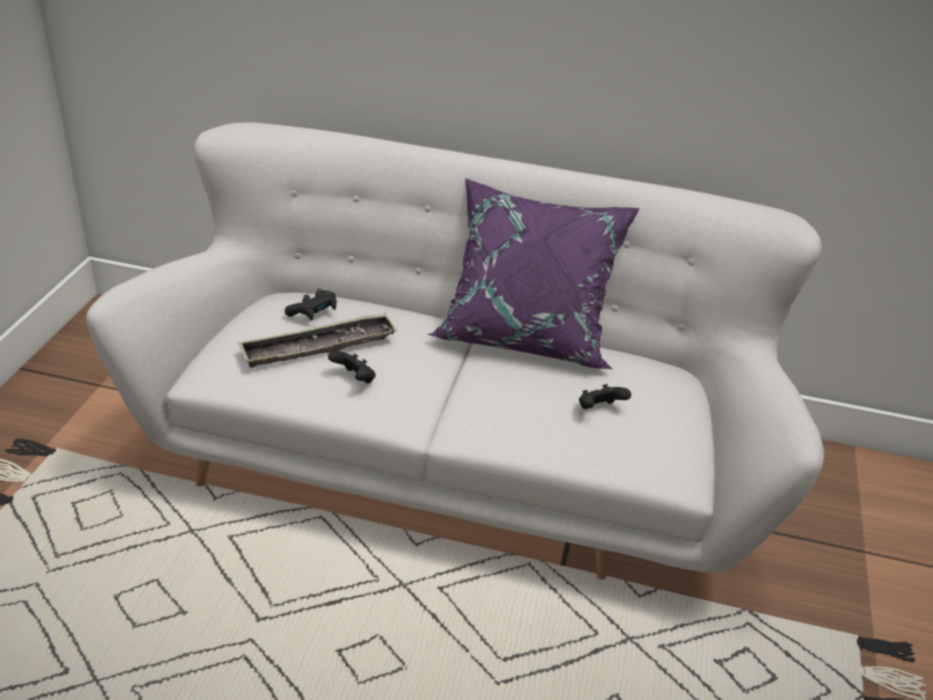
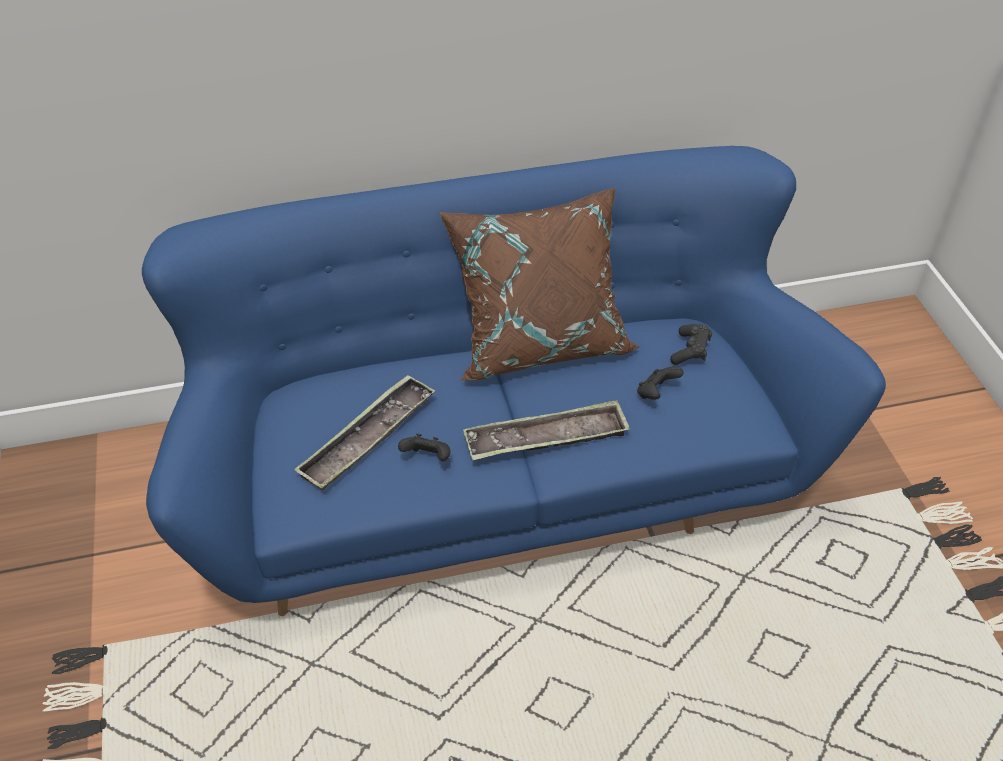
camera: 25 degrees left, 10 degrees up
(313, 312) = (332, 401): black game controller -> black game controller (690, 351)
(458, 463) = (502, 478): white sofa -> blue sofa
(469, 404) = (546, 438): none -> tray
(527, 334) = (539, 339): purple pillow -> brown pillow

